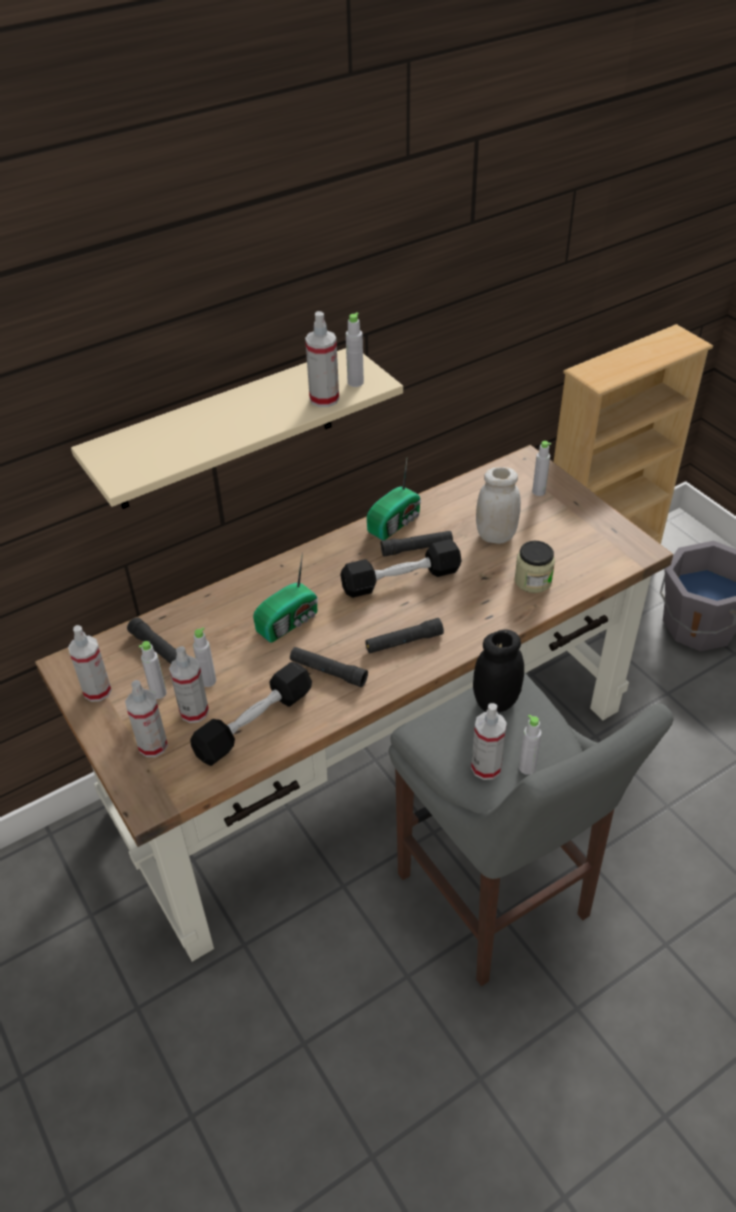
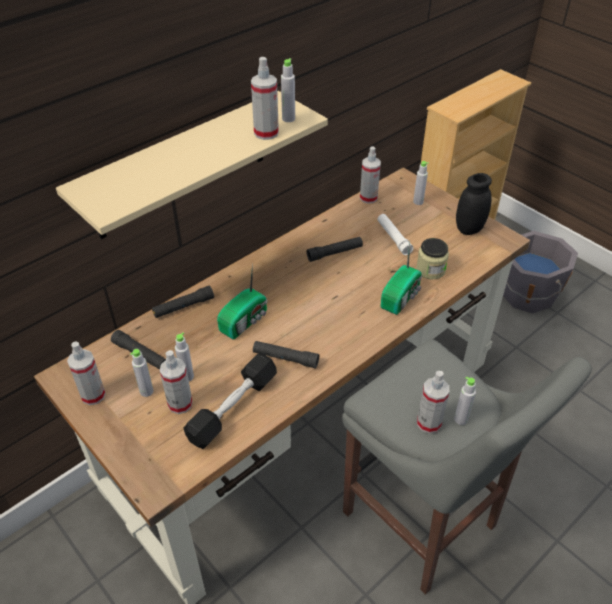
camera: 10 degrees left, 0 degrees up
(153, 745) = (150, 437): spray bottle -> spray bottle (368, 198)
(396, 523) = (314, 234): radio -> radio (402, 297)
(401, 579) = (328, 278): black dumbbell -> none
(404, 642) = (341, 328): black flashlight -> black flashlight (183, 307)
(495, 536) = (393, 238): white jar -> white flashlight
(496, 702) = (424, 368): black jar -> black jar (469, 229)

